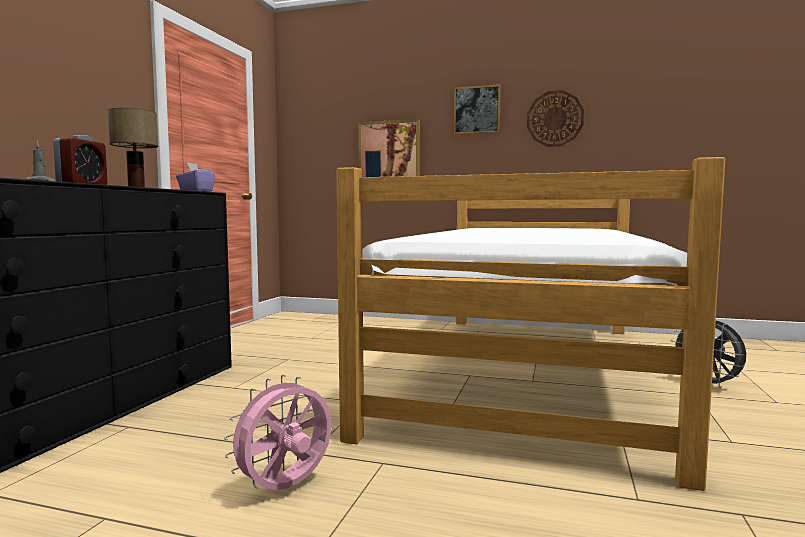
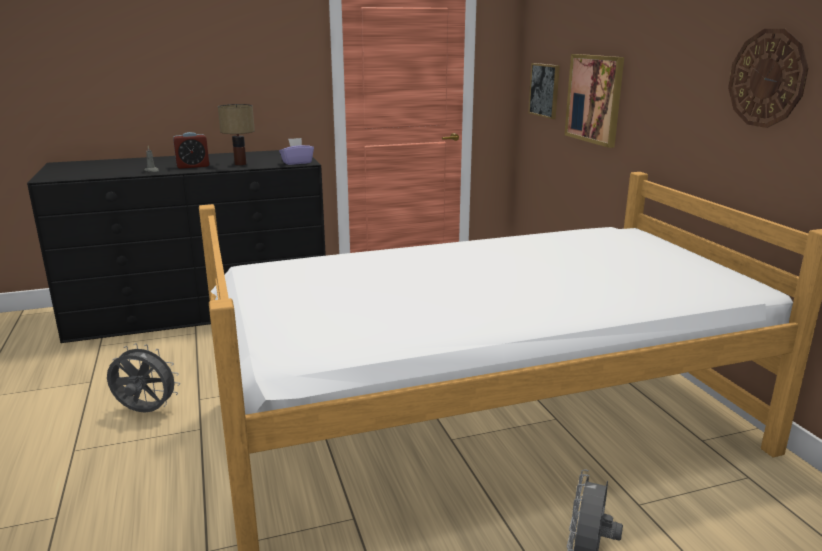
camera: 55 degrees right, 15 degrees up
(285, 489) = (145, 412): pink fan -> grey fan
(477, 110) = (679, 50): picture -> picture (544, 90)

